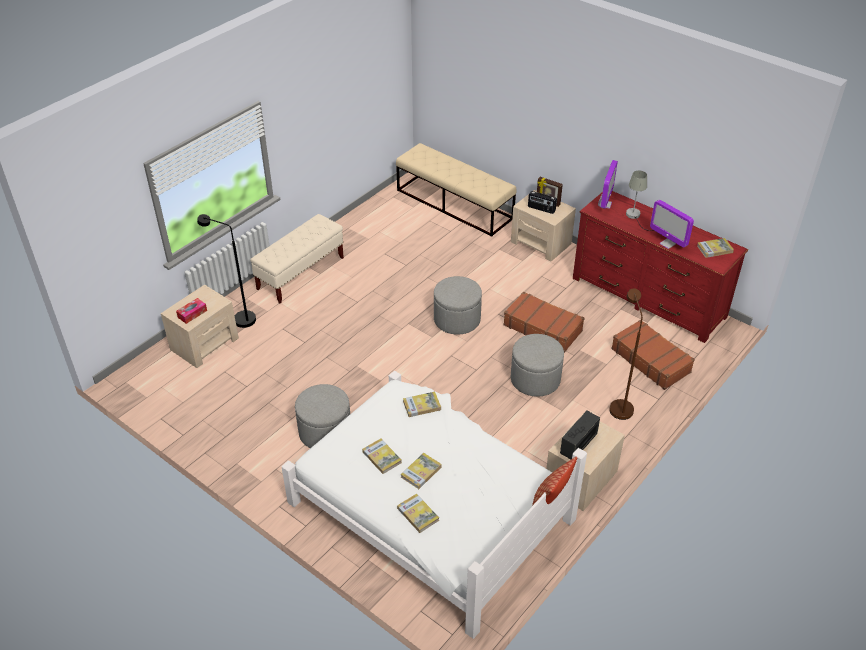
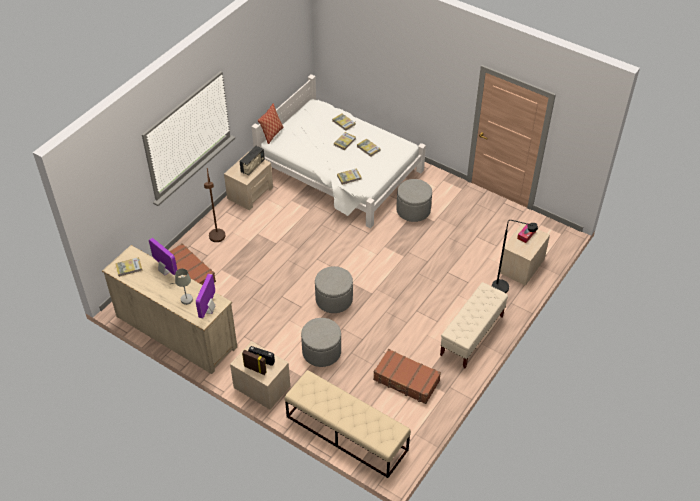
camera: 175 degrees right, 5 degrees up
(535, 379) = (274, 254): grey ottoman -> grey ottoman (321, 351)
(542, 328) = (266, 296): brown suitcase -> brown suitcase (406, 381)
(648, 297) = (176, 331): red dresser -> beige dresser

